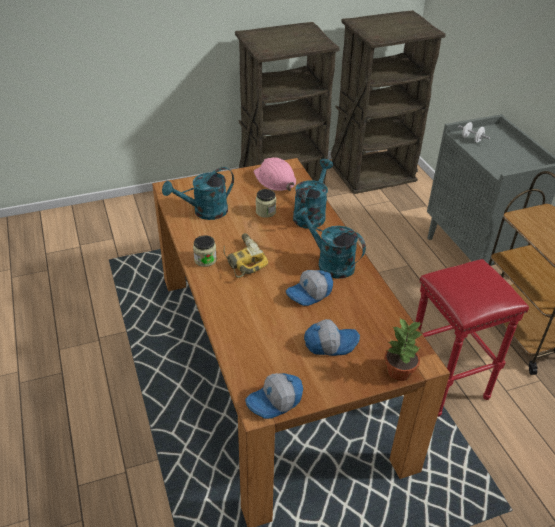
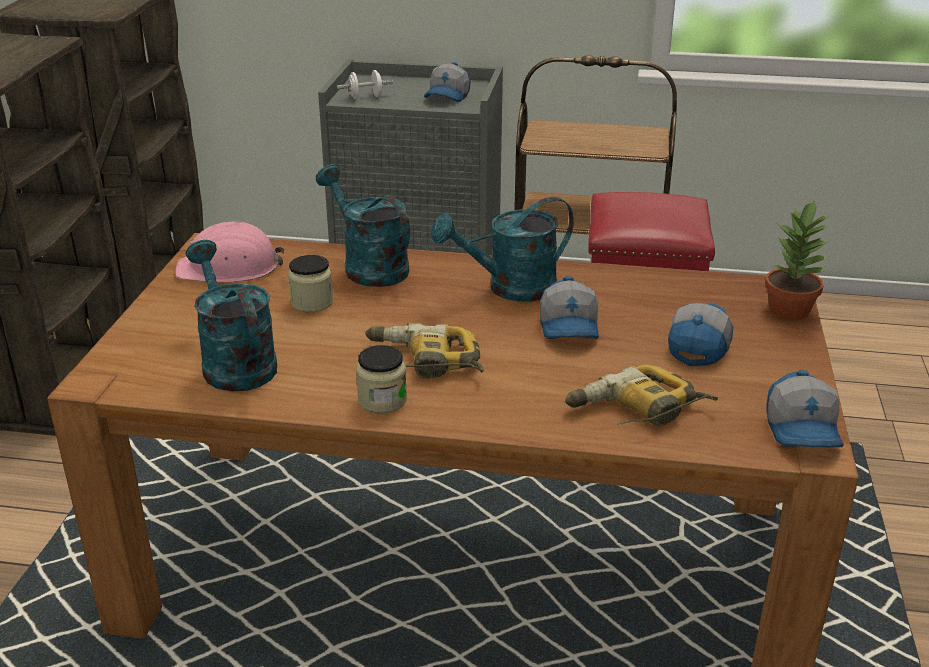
camera: 60 degrees left, 10 degrees down
(204, 212) = (234, 362): turquoise watering can -> turquoise watering can turned 150 degrees clockwise
(250, 338) = (637, 411): none -> power drill
(509, 162) = (448, 96): none -> cap

